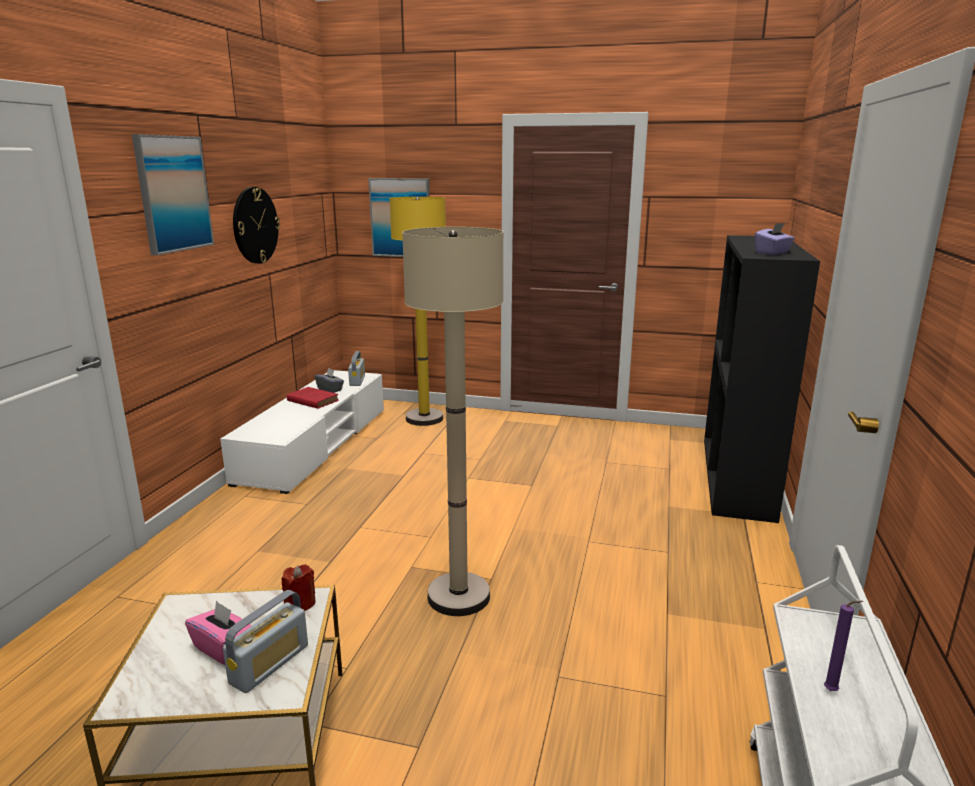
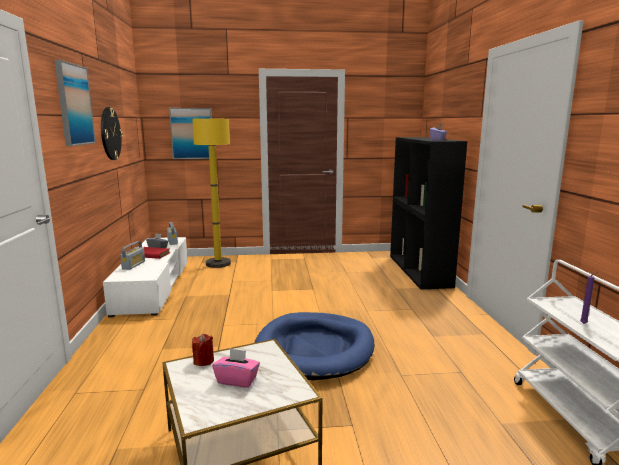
camera: 20 degrees left, 5 degrees down
(269, 664) = (275, 381): radio -> radio (133, 265)
(300, 603) = (263, 350): red candle -> red candle (203, 361)
(458, 596) = (315, 349): beige floor lamp -> blue dog bed

